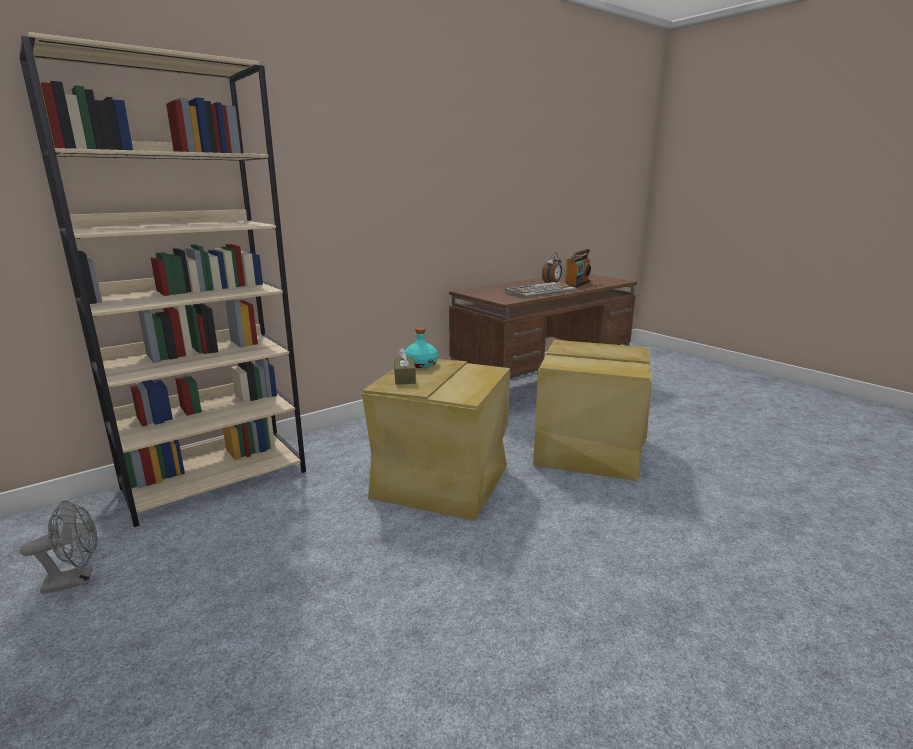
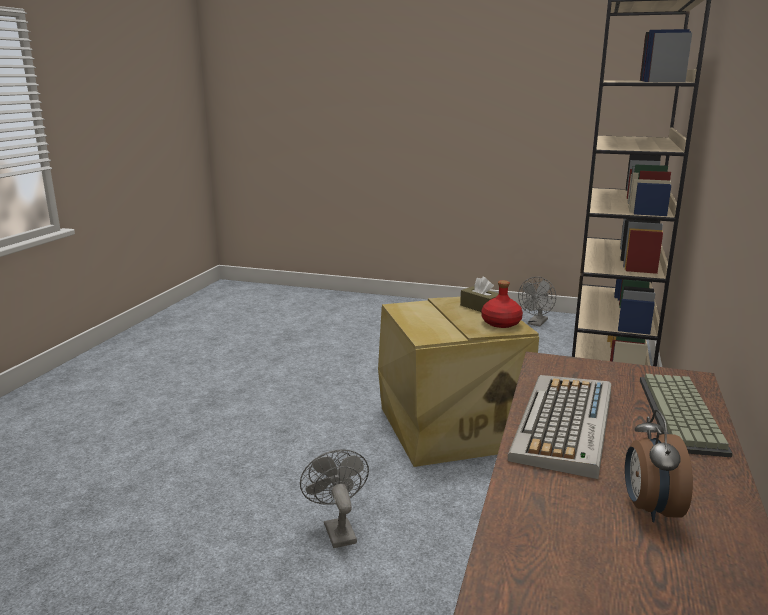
camera: 145 degrees right, 0 degrees up
(421, 364) = (500, 323): turquoise bottle -> red bottle
(495, 288) = (683, 416): none -> keyboard
(577, 284) = (579, 531): radio -> none
(589, 451) = (337, 529): beige storage box -> grey fan

